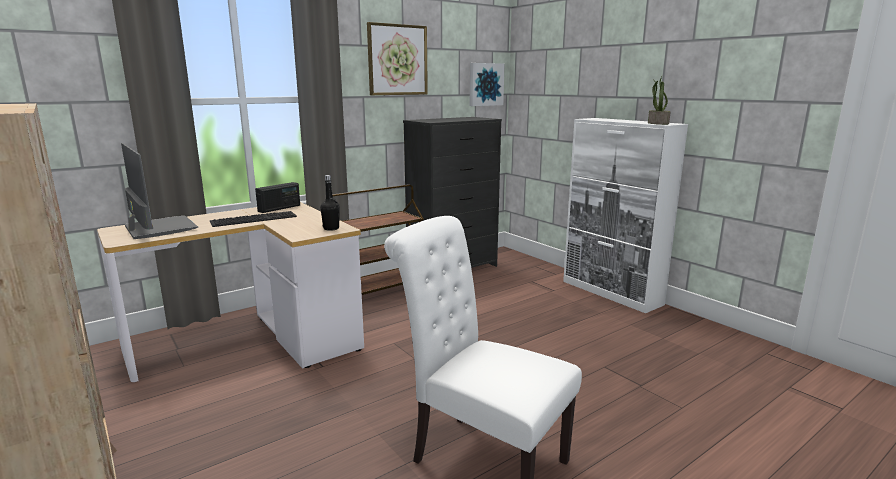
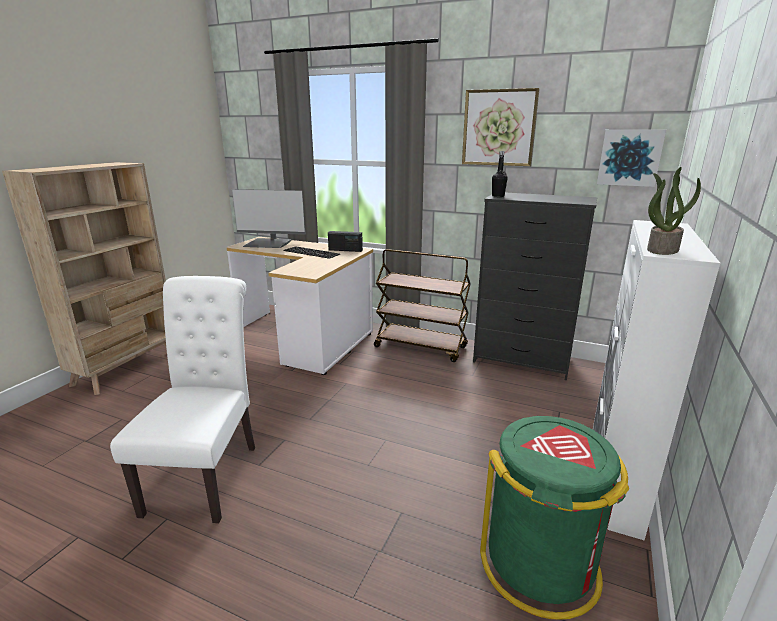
camera: 60 degrees right, 5 degrees up
(158, 228) = (268, 244): monitor -> monitor turned 75 degrees clockwise
(331, 228) = (309, 272): black bottle -> black bottle (498, 196)
(673, 337) = (540, 565): none -> green trash can

